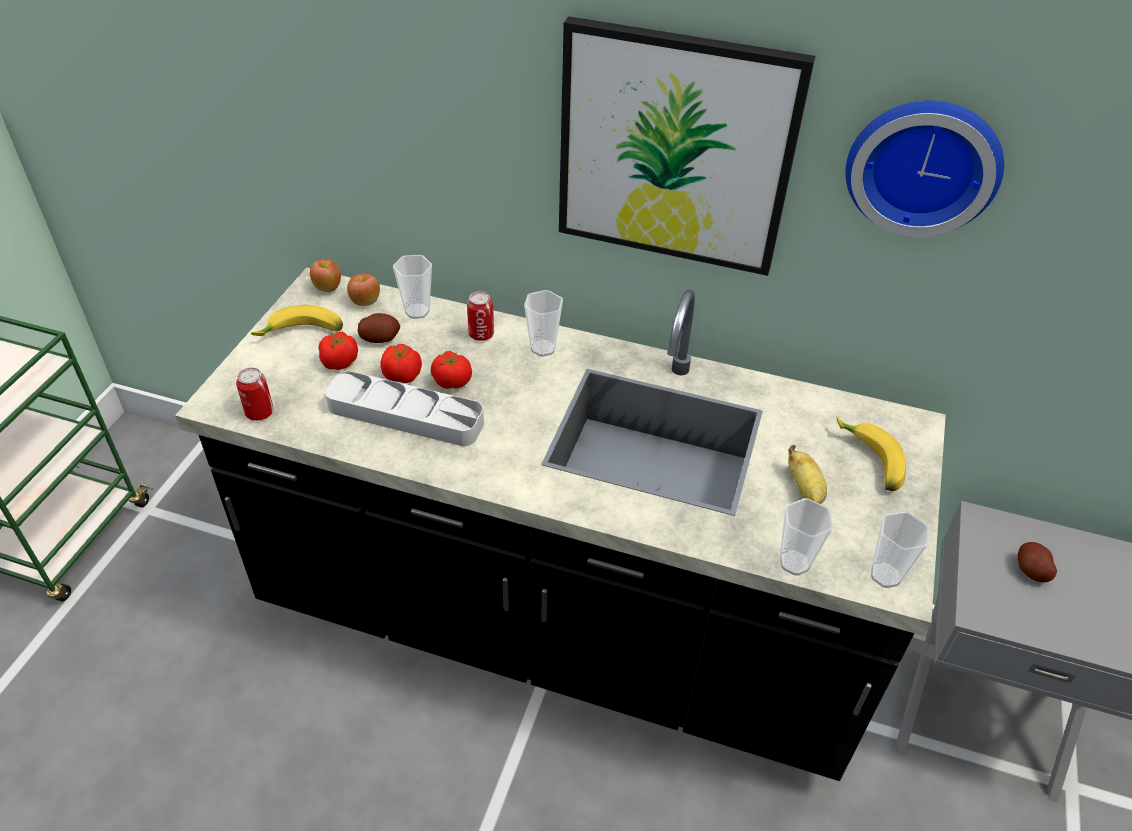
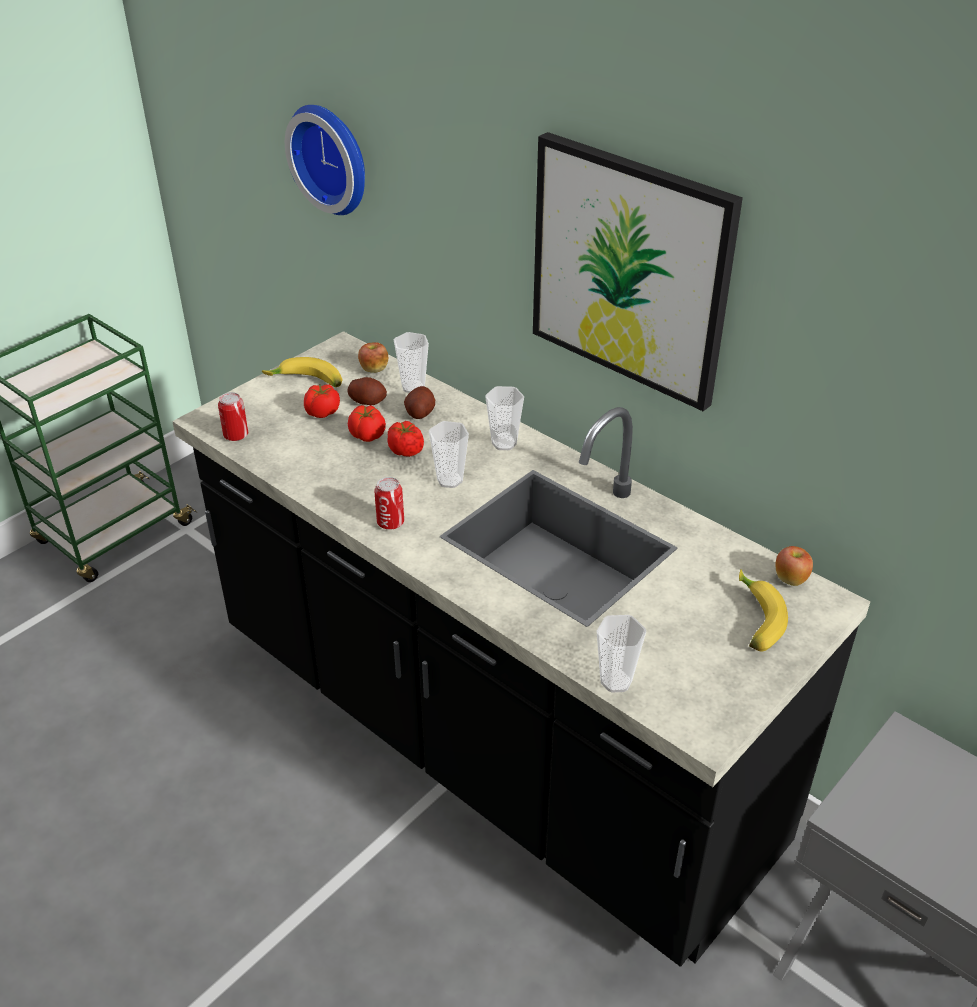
camera: 25 degrees right, 5 degrees down
(328, 288) = (350, 351): apple -> apple (790, 579)
(405, 415) = (350, 467): grey tray -> none
(481, 334) = (456, 419): can -> can (390, 522)
(805, 490) = (670, 625): banana -> none
(885, 575) = (698, 719): cup -> cup (450, 480)
(923, 164) = (840, 321): wall clock -> wall clock (333, 157)
(1031, 570) = (929, 798): potato -> potato (420, 413)

